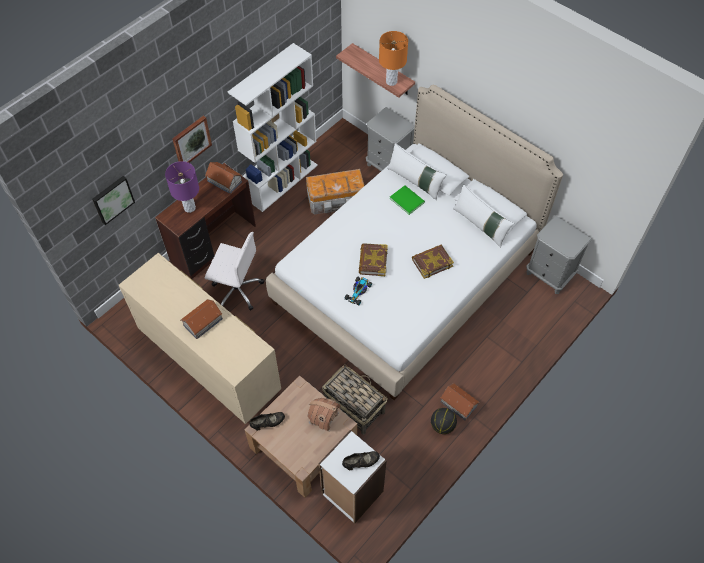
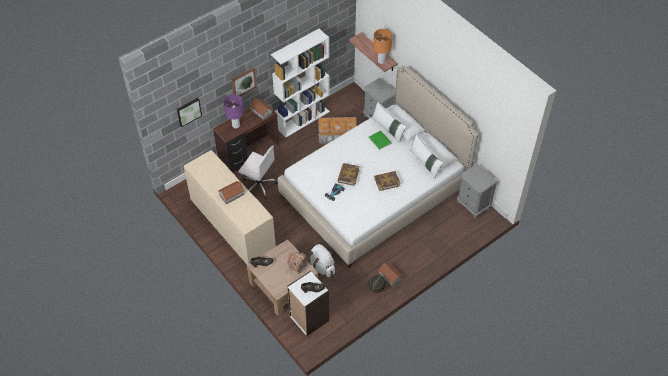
camera: 10 degrees right, 5 degrees down
(353, 406) = (321, 268): basket -> white backpack

